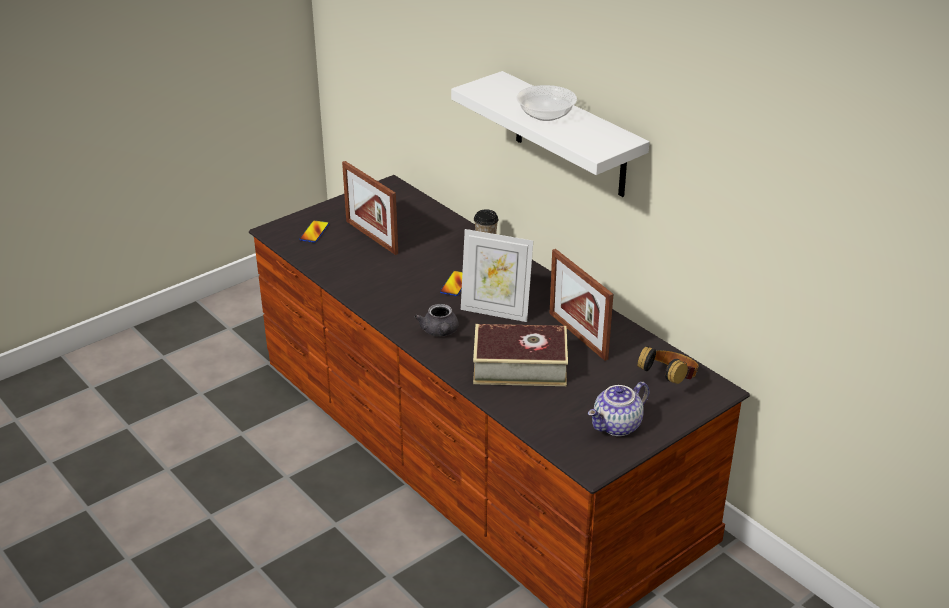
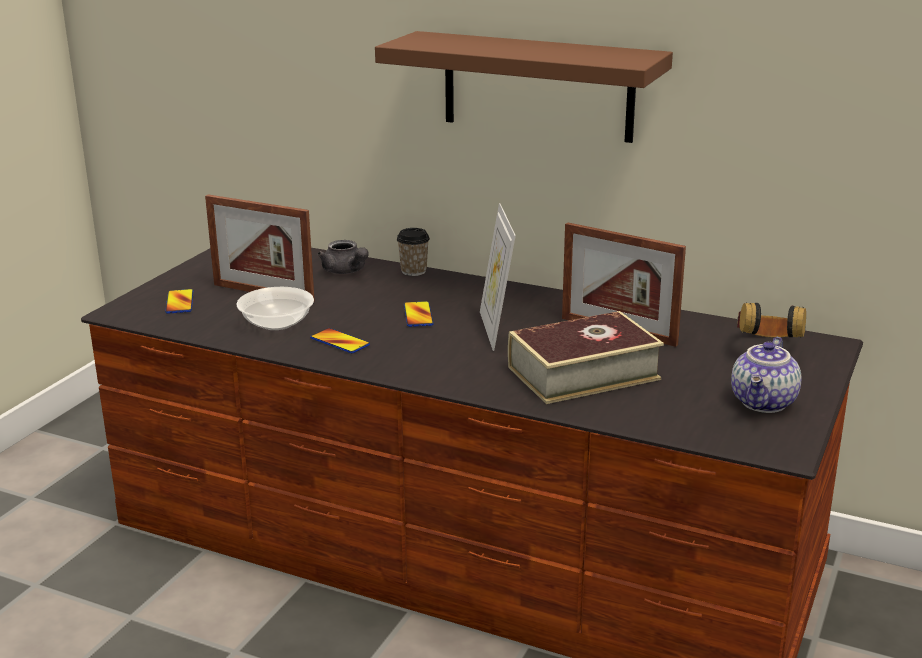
camera: 25 degrees left, 10 degrees down
(387, 294) = (339, 342): none -> phone
(440, 332) = (448, 363): grey teapot -> grey teapot (346, 271)
(495, 311) = (496, 330): picture frame -> picture frame turned 90 degrees clockwise
(546, 115) = (524, 49): bowl -> bowl (277, 323)
(570, 136) = (537, 86): white shelf -> brown shelf

